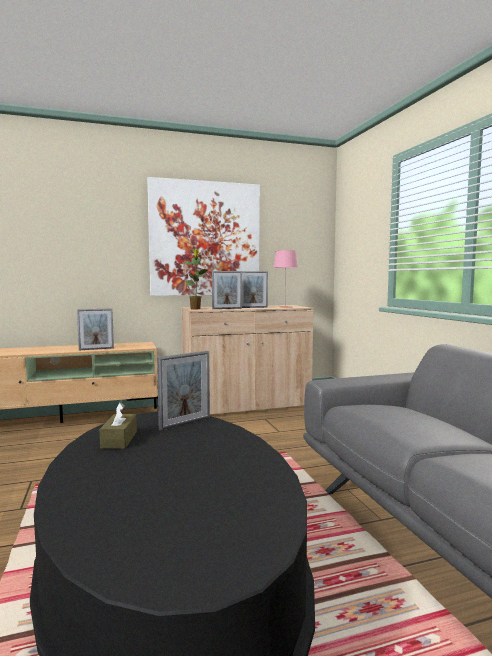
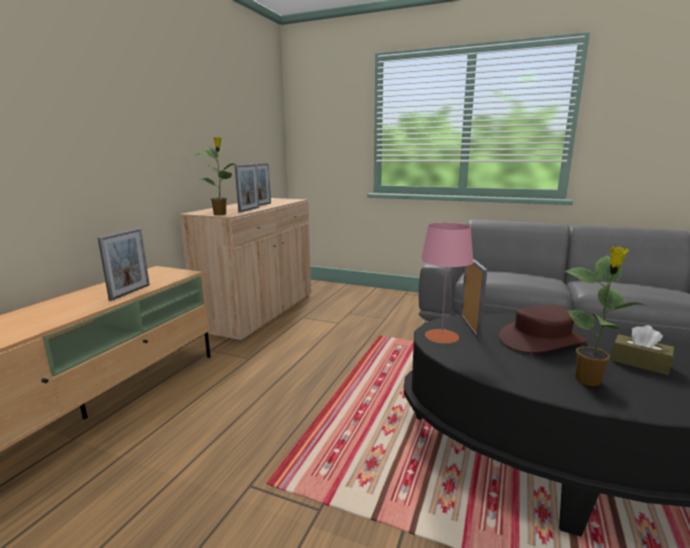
camera: 50 degrees left, 10 degrees up
(106, 477) = (589, 381): none -> potted plant
(119, 440) = (492, 358): brown tissue box -> brown tissue box (640, 363)
(191, 449) = (541, 339): none -> brown hat
(205, 239) = (190, 122): picture -> none
(285, 307) = (281, 201): pink table lamp -> pink table lamp (441, 336)

